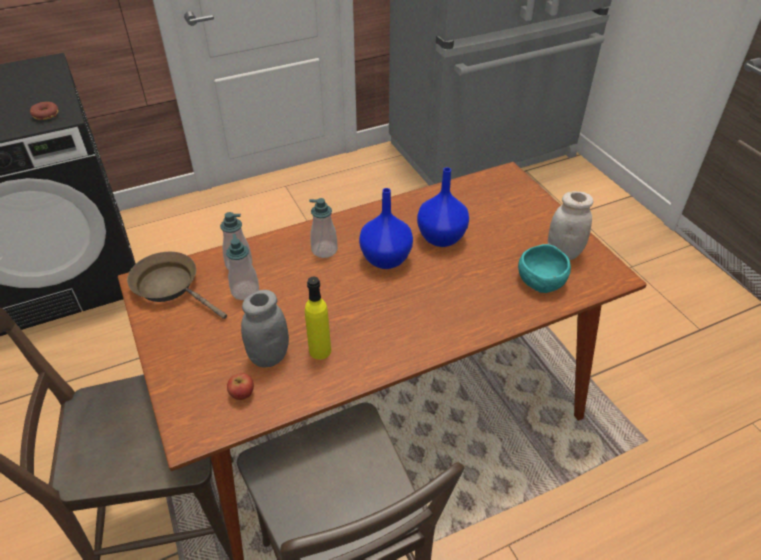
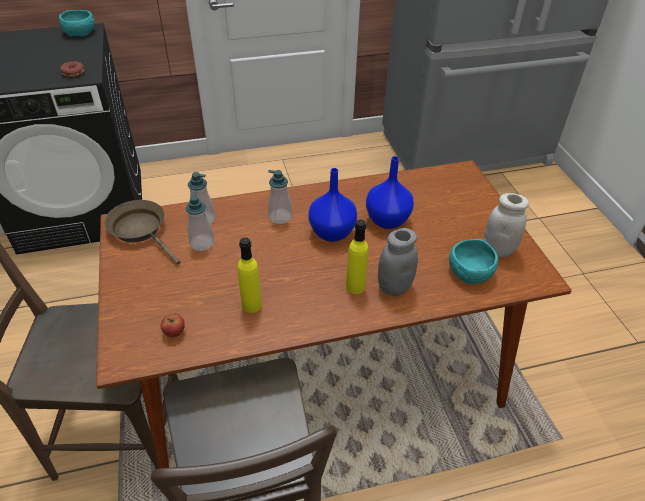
camera: 10 degrees right, 0 degrees up
(39, 66) = (81, 32): none -> turquoise bowl
(269, 356) = (206, 303): grey jar -> grey jar (394, 287)
(426, 313) = (355, 286): none -> yellow bottle

